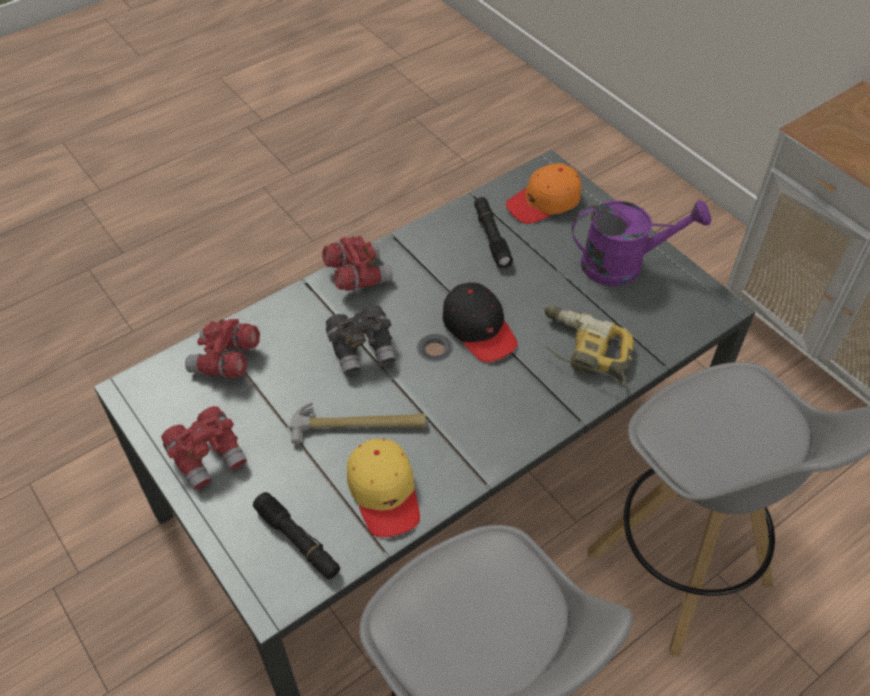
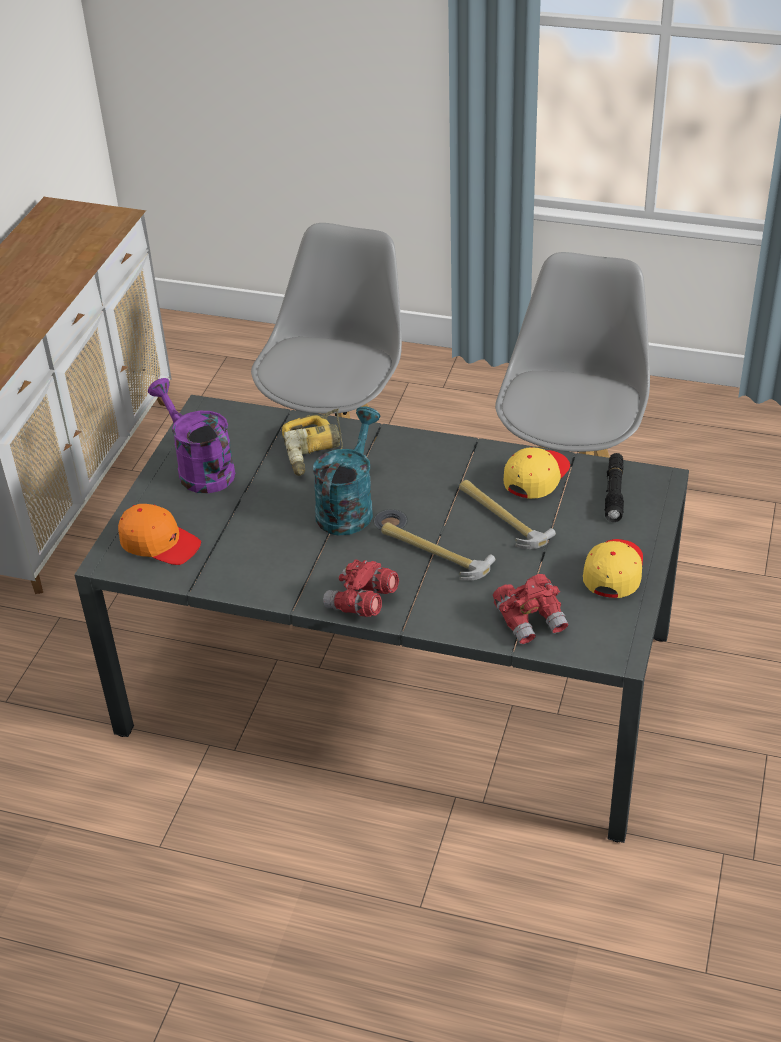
camera: 125 degrees left, 10 degrees down
(208, 456) = (613, 571): red binoculars -> yellow cap
(363, 349) = (435, 553): grey binoculars -> hammer
(479, 328) = (348, 506): black cap -> turquoise watering can
(491, 237) = (236, 551): black flashlight -> none

